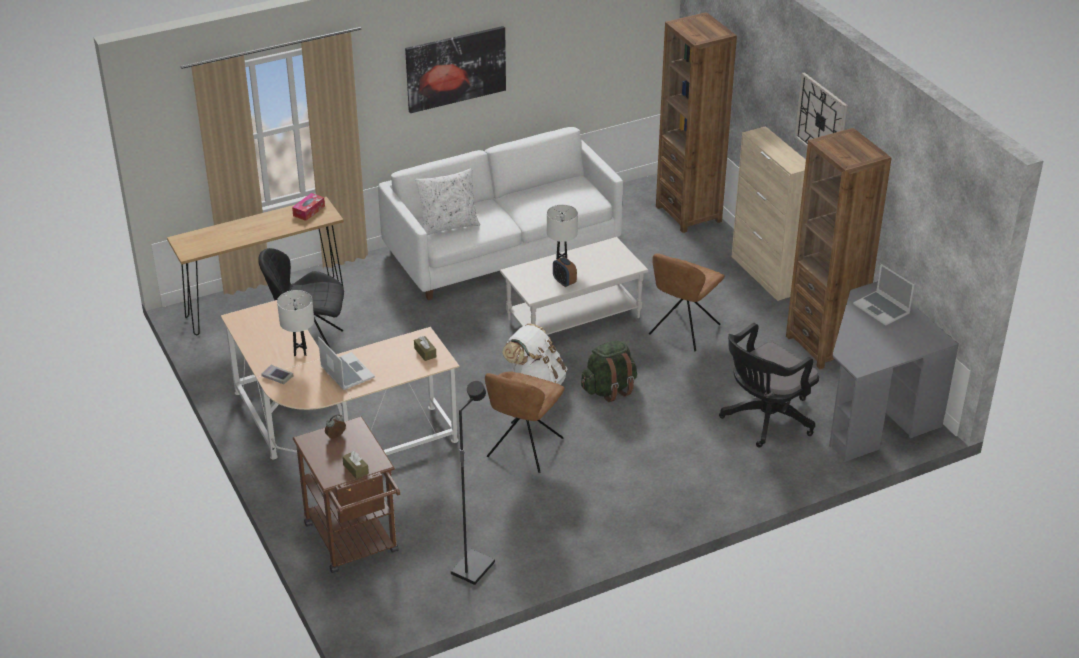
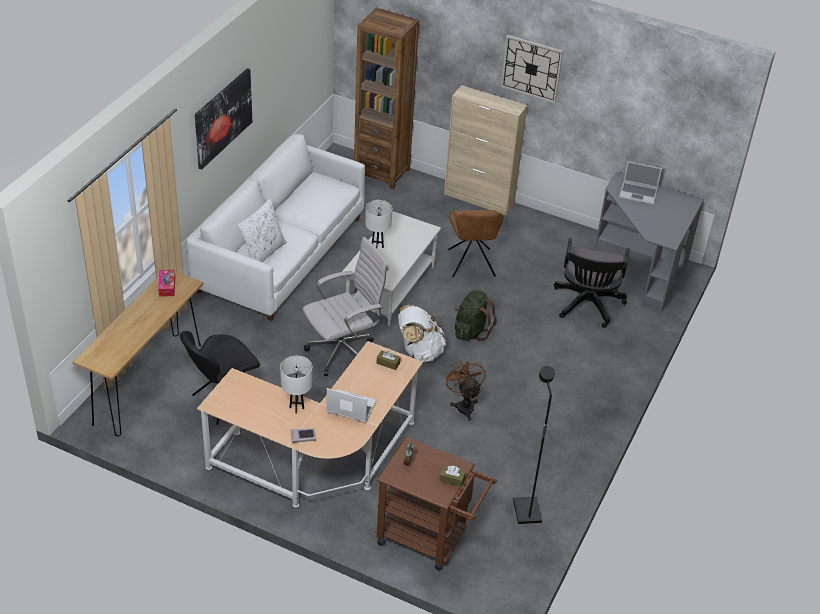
camera: 40 degrees left, 5 degrees up
(464, 354) = (344, 352): none -> white office chair
(523, 449) = (464, 405): brown chair -> brown fan
(564, 282) = (397, 262): alarm clock -> none
(823, 345) = (566, 235): brown bookcase -> none

